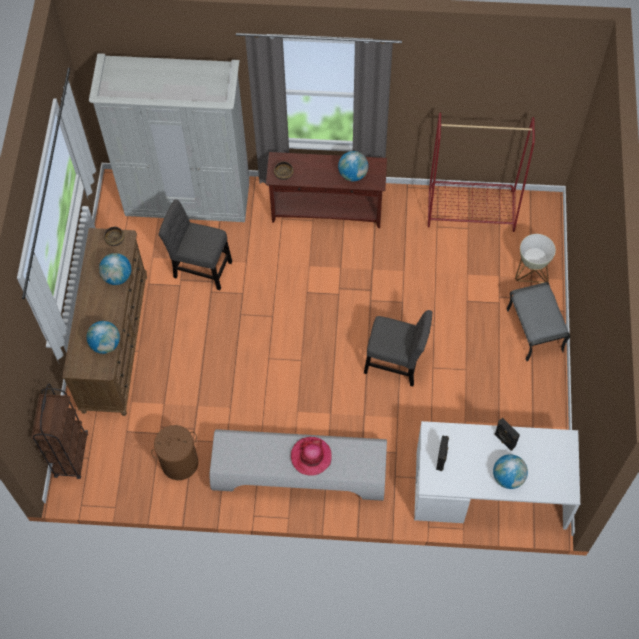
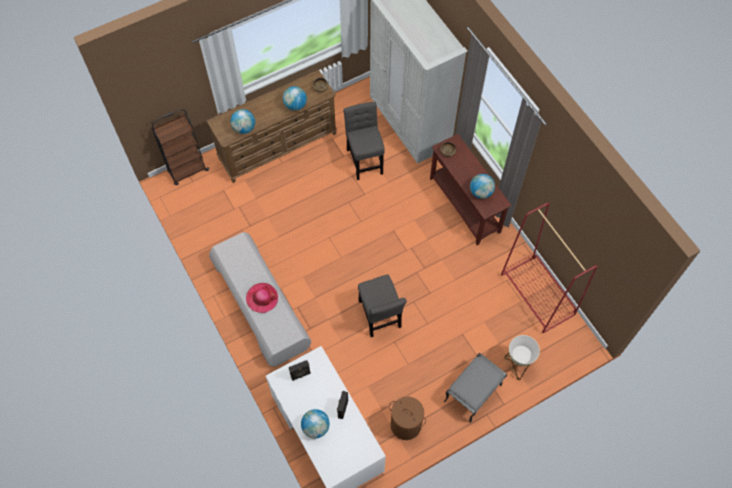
camera: 55 degrees right, 0 degrees up
(179, 463) = (221, 232): brown laundry basket -> brown laundry basket (405, 425)

